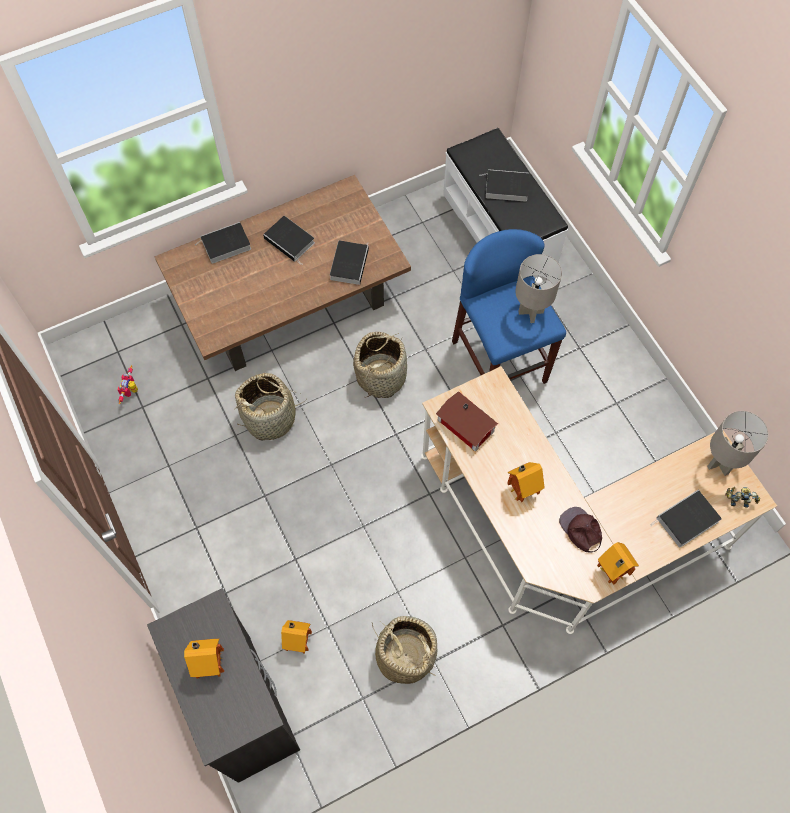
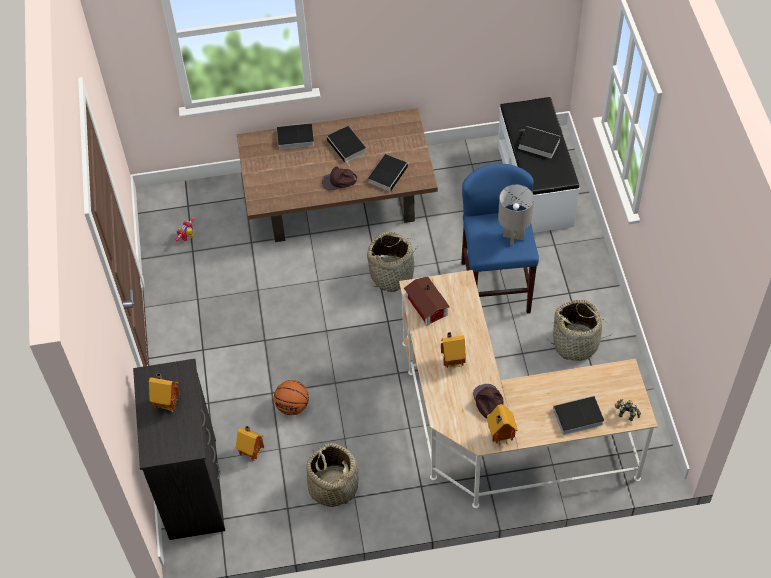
camera: 20 degrees right, 10 degrees down
(270, 418) = (290, 284): basket -> basket (576, 343)
(296, 286) = (339, 181): none -> brown cap
(325, 569) = (292, 406): none -> basketball
(719, 464) = (622, 383): grey table lamp -> none

